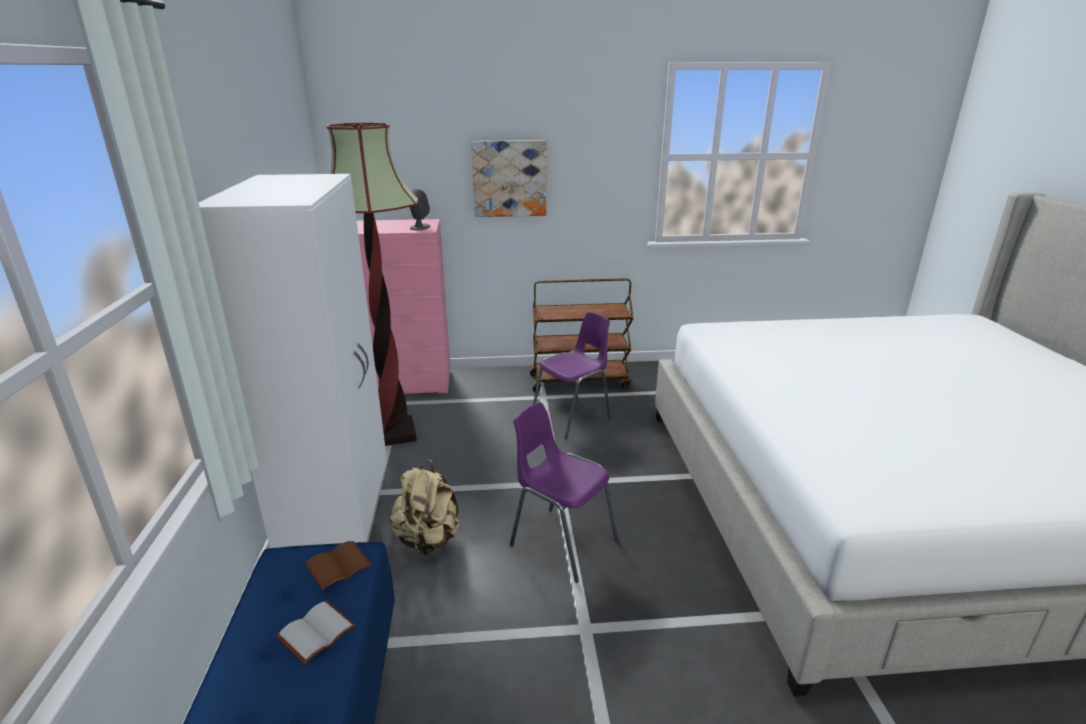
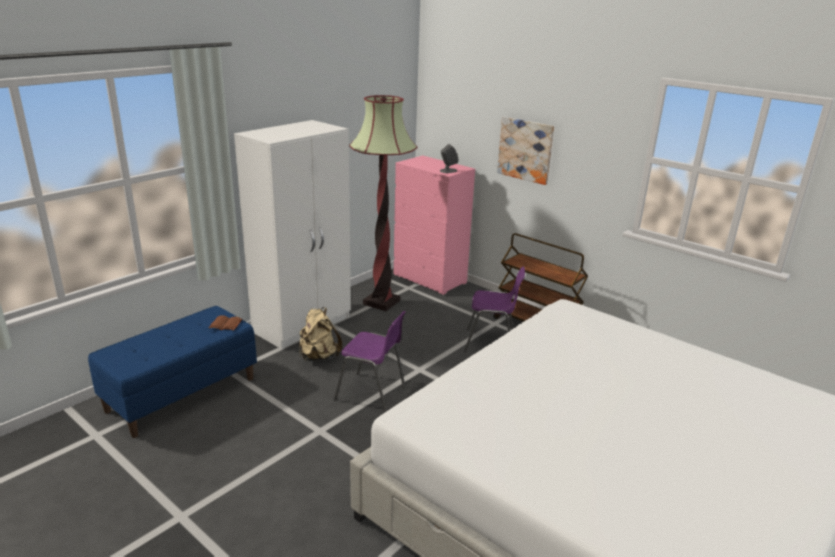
camera: 45 degrees right, 0 degrees up
(316, 631) = (187, 339): white book -> none
(561, 541) = (372, 394): purple chair -> purple chair turned 120 degrees clockwise

